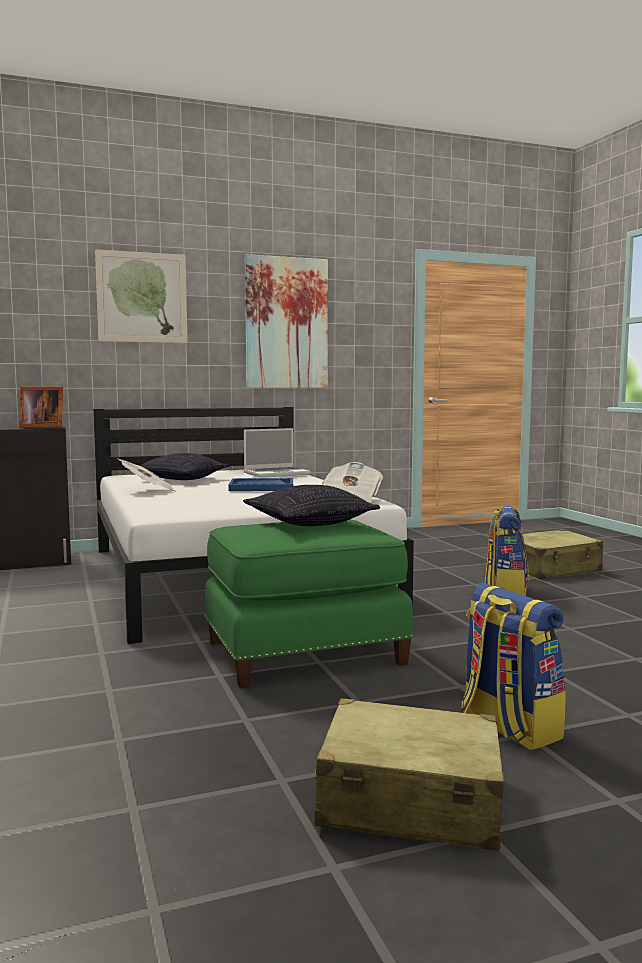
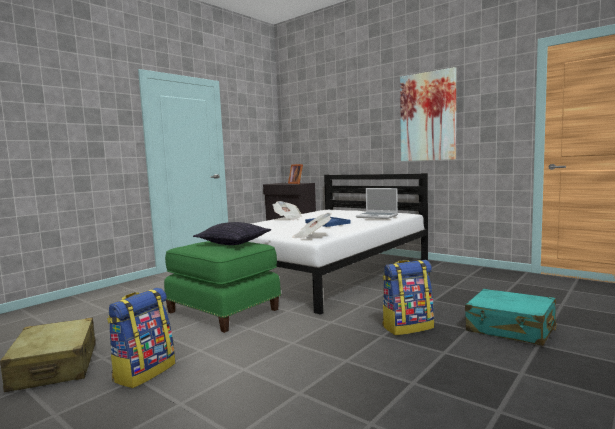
camera: 60 degrees right, 0 degrees up
(142, 297) = (348, 113): picture -> none
(181, 480) = (331, 214): pillow -> none
(551, 568) = (510, 329): beige suitcase -> turquoise suitcase

